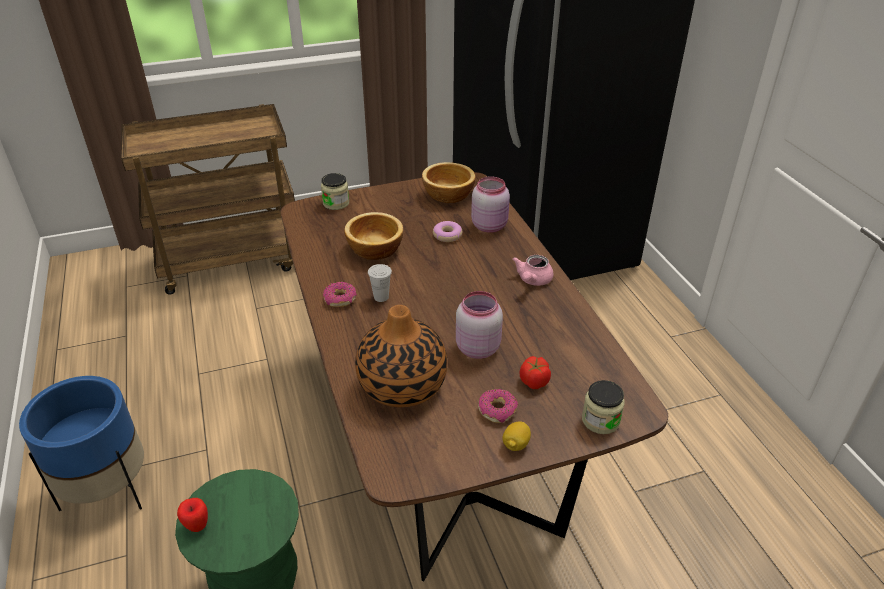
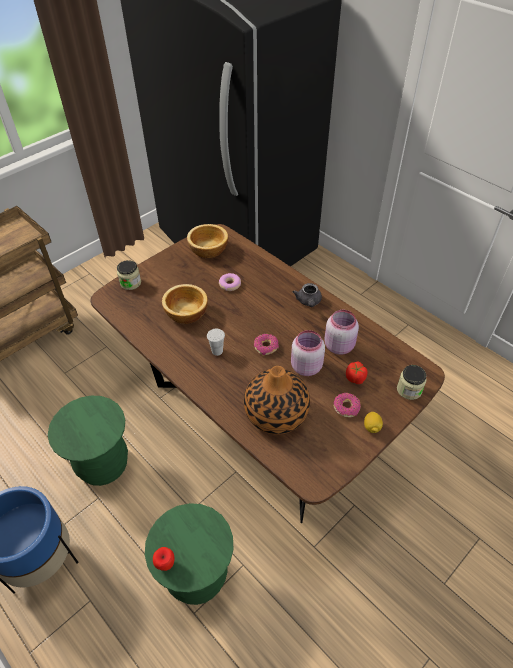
camera: 25 degrees left, 10 degrees up
(234, 417) = (103, 465): none -> green stool
(340, 299) = (189, 363): donut -> donut (266, 347)
(490, 225) = (254, 267): pink jar -> pink jar (339, 345)
(532, 280) = (308, 302): pink teapot -> grey teapot

